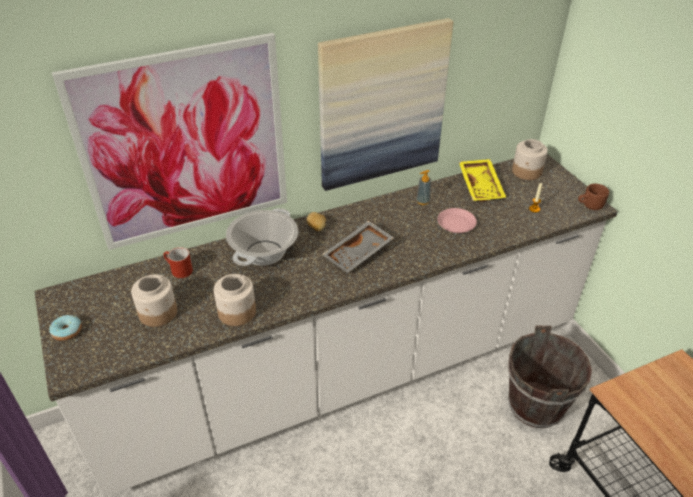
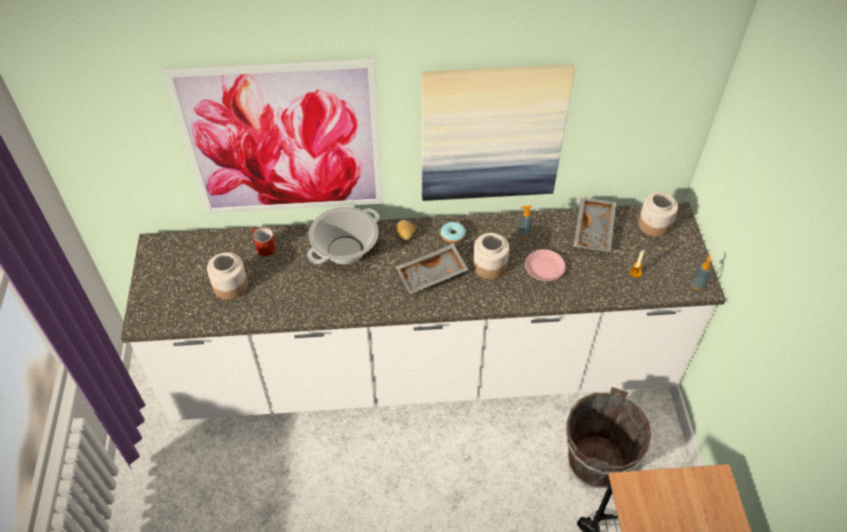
camera: 20 degrees right, 10 degrees up
(67, 331) = (152, 282): donut -> donut (453, 236)
(236, 312) = (296, 305): jar -> jar (489, 266)
(481, 186) = (595, 230): yellow tray -> grey tray
(589, 206) = (698, 285): brown mug -> soap dispenser

